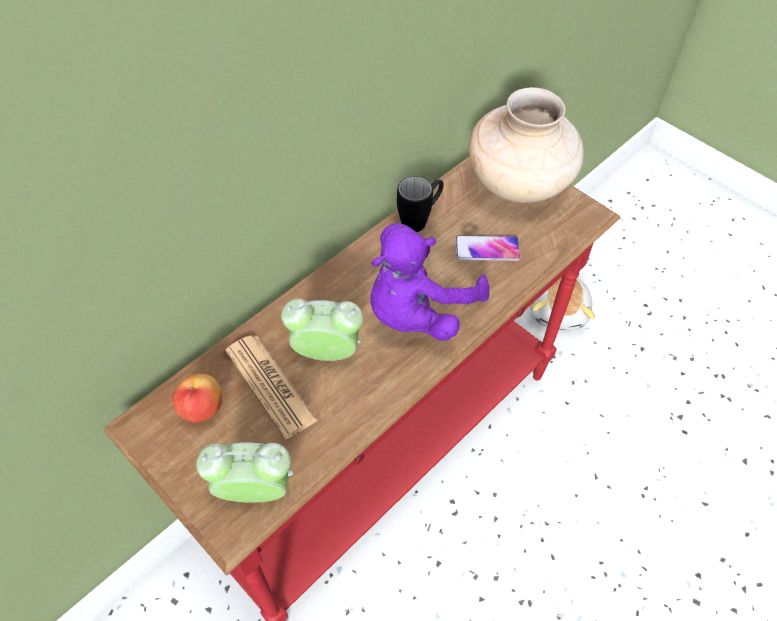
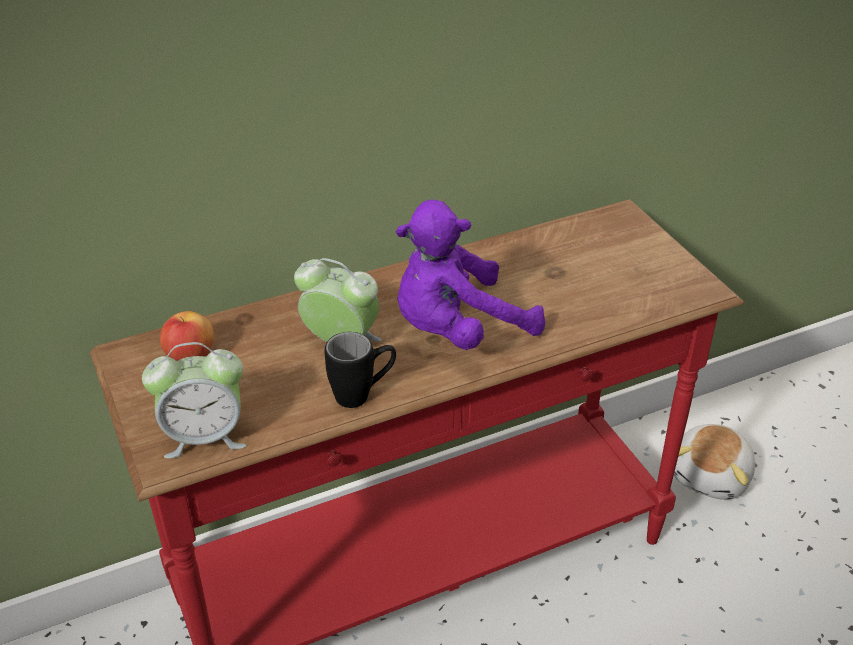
camera: 20 degrees right, 15 degrees down
(256, 491) = (204, 436): alarm clock -> alarm clock turned 150 degrees clockwise
(270, 385) = (268, 354): newspaper -> none
(420, 219) = (504, 252): black mug -> black mug (363, 394)
(487, 249) = (565, 294): phone -> none
(519, 185) = (634, 246): beige vase -> none

